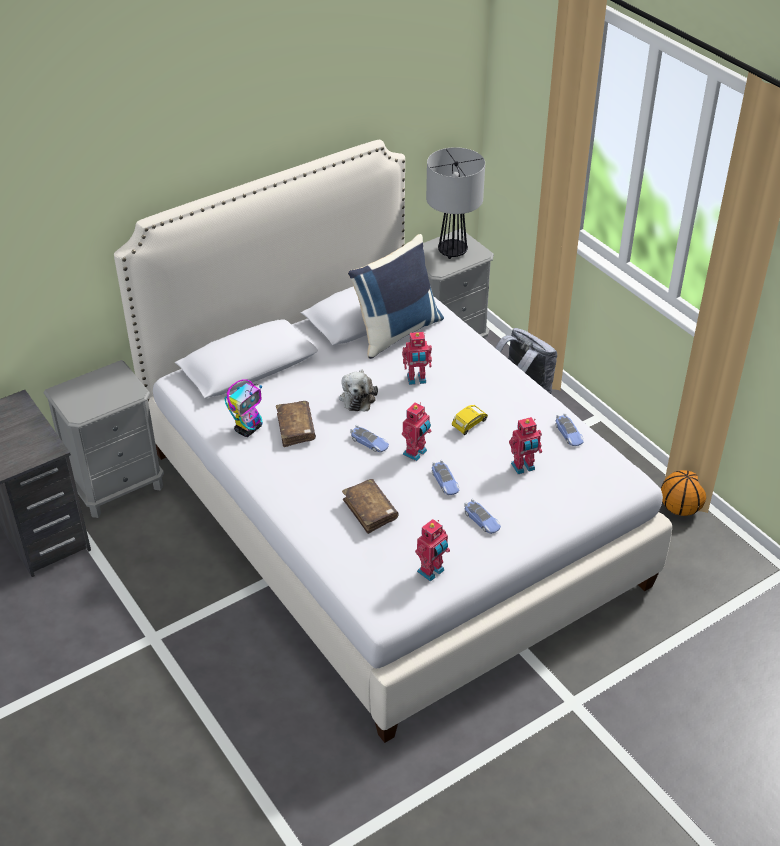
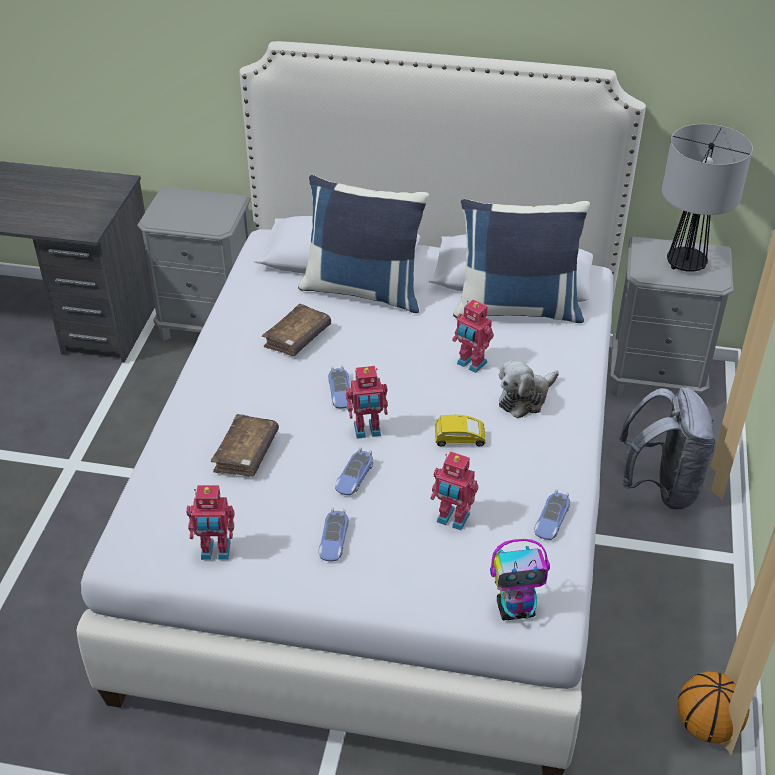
camera: 45 degrees right, 0 degrees up
(248, 429) = (260, 313): toy robot -> toy robot (516, 609)
(292, 375) = (364, 289): none -> blue pillow
(358, 397) = (392, 345): plush toy -> plush toy (525, 398)

